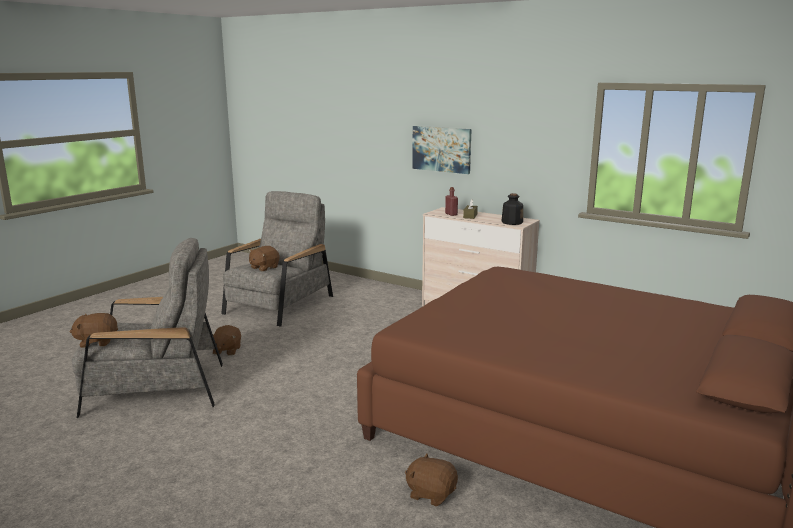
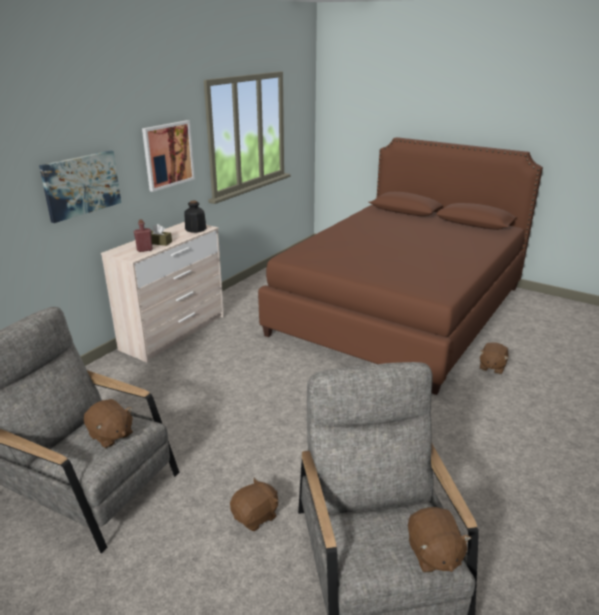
camera: 90 degrees left, 10 degrees up
(226, 350) = (256, 516): brown plush toy -> brown plush toy turned 45 degrees counterclockwise
(531, 148) = (168, 155): none -> picture

